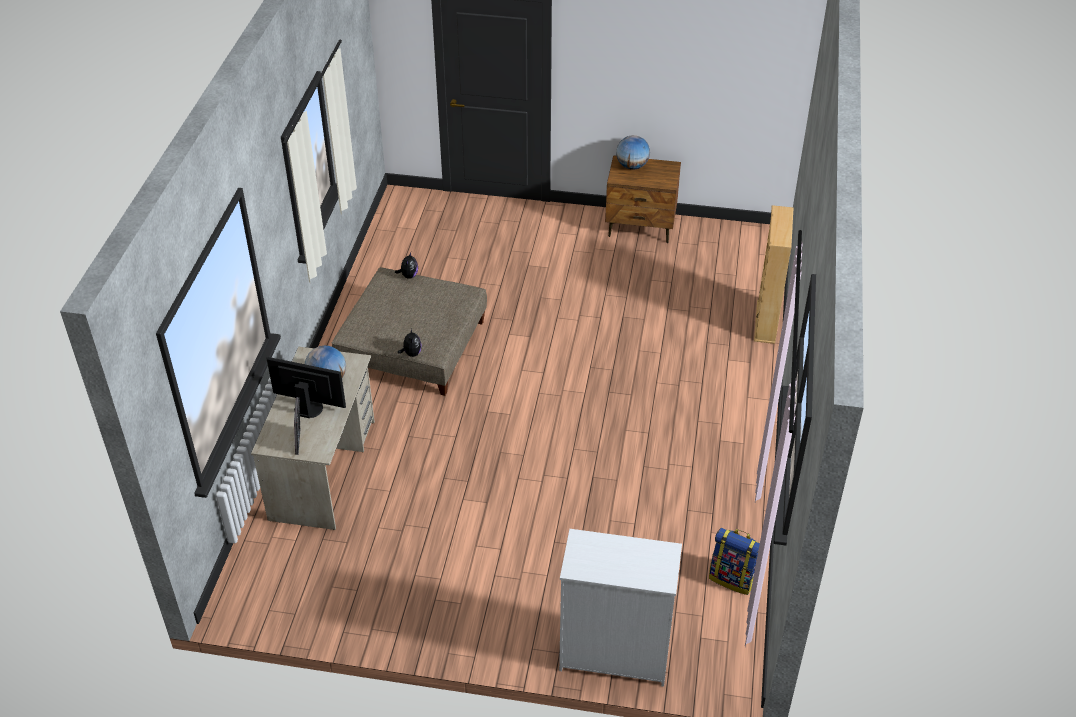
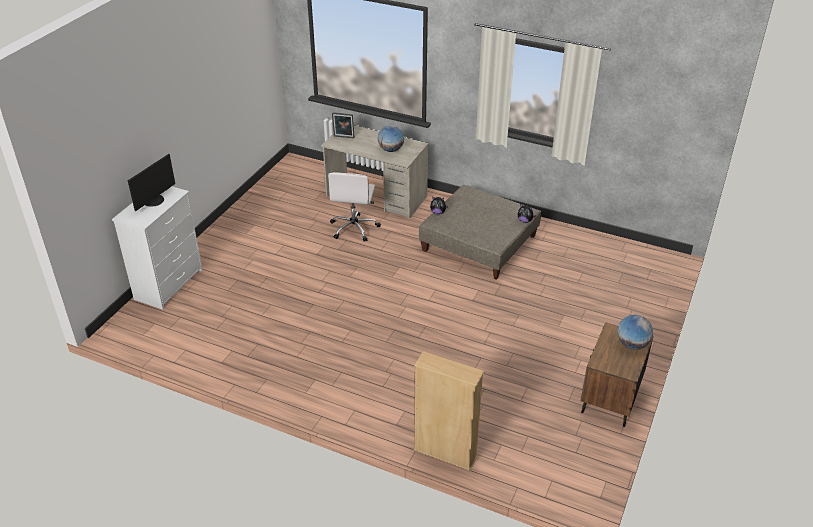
camera: 105 degrees right, 5 degrees down
(309, 407) = (371, 142): monitor -> monitor (154, 201)
(411, 476) = (354, 228): none -> white office chair
(733, 578) = (187, 351): backpack -> none

